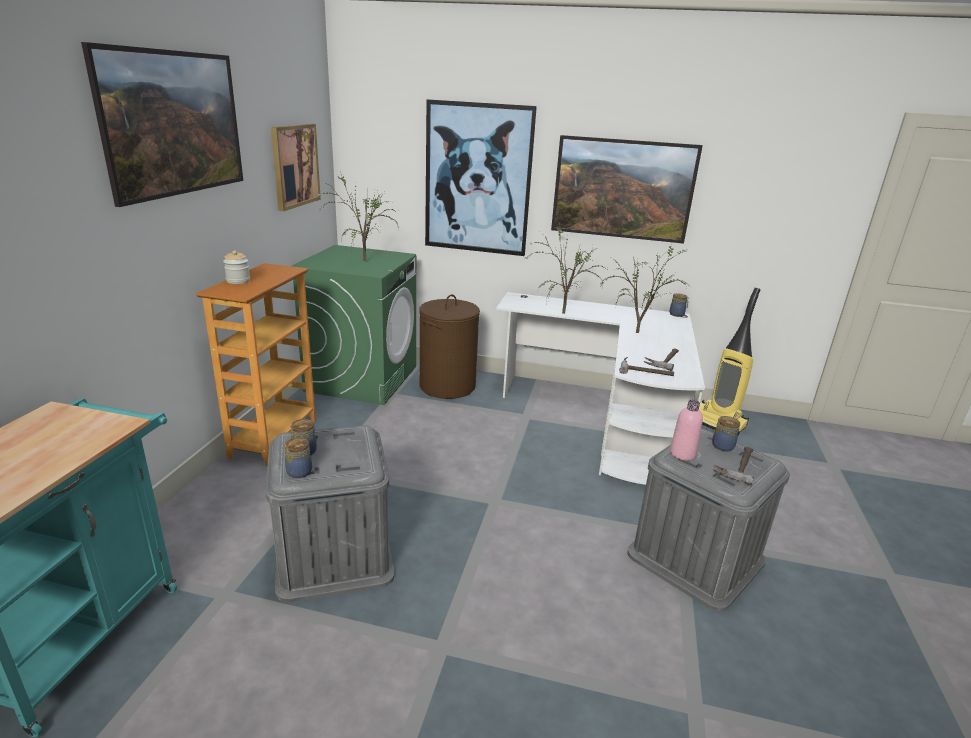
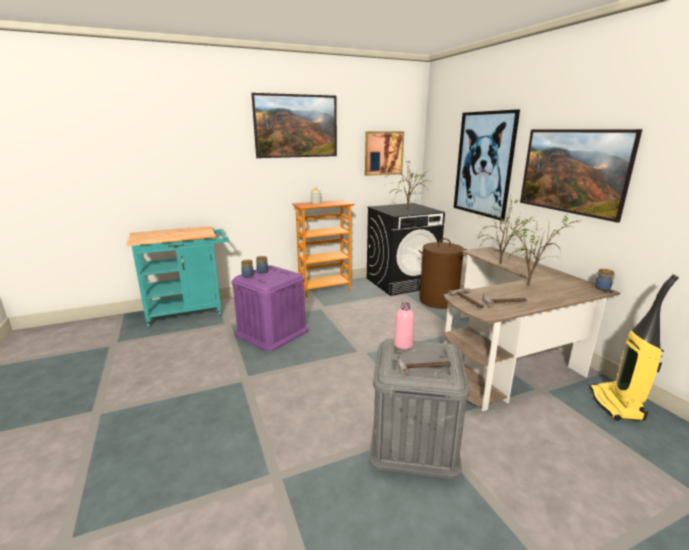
camera: 55 degrees right, 5 degrees down
(334, 554) = (272, 332): grey storage box -> purple storage box
(362, 378) = (401, 282): green washing machine -> black washing machine
(606, 420) = (509, 356): white desk -> brown desk
(722, 445) = (441, 355): jar -> none

